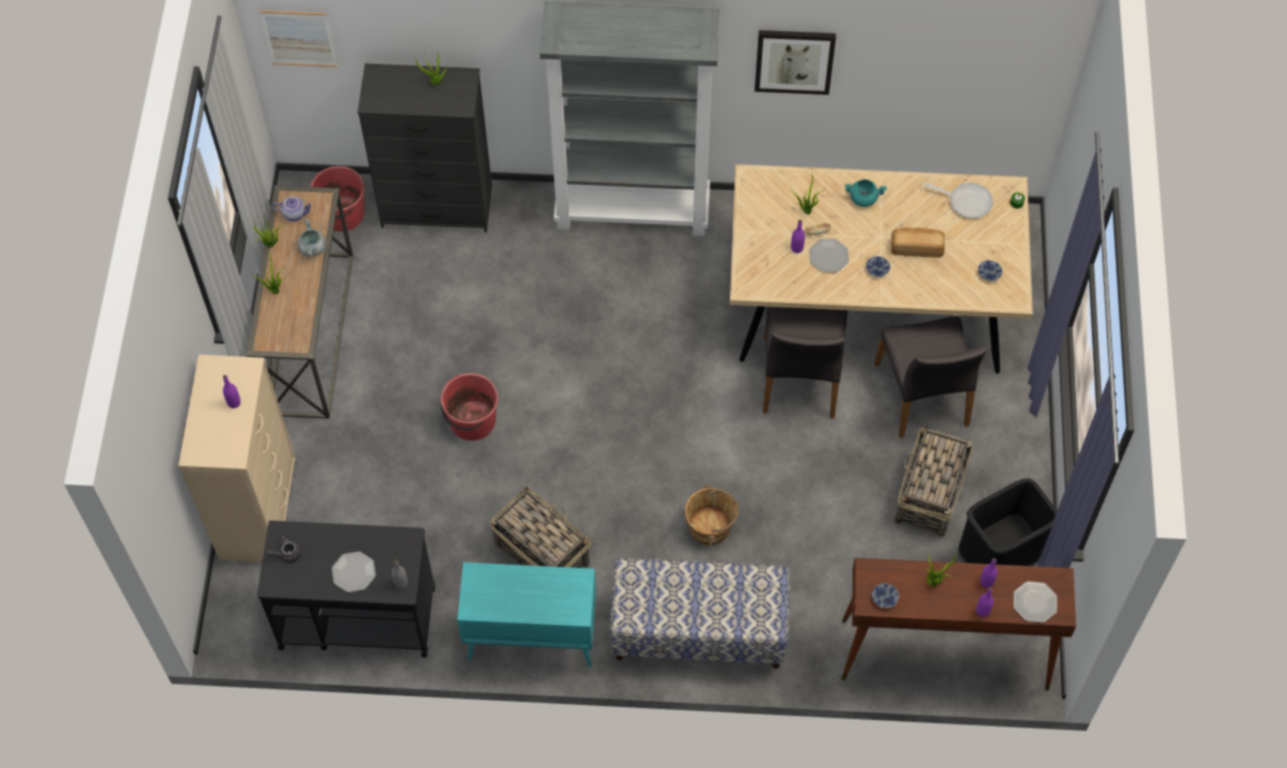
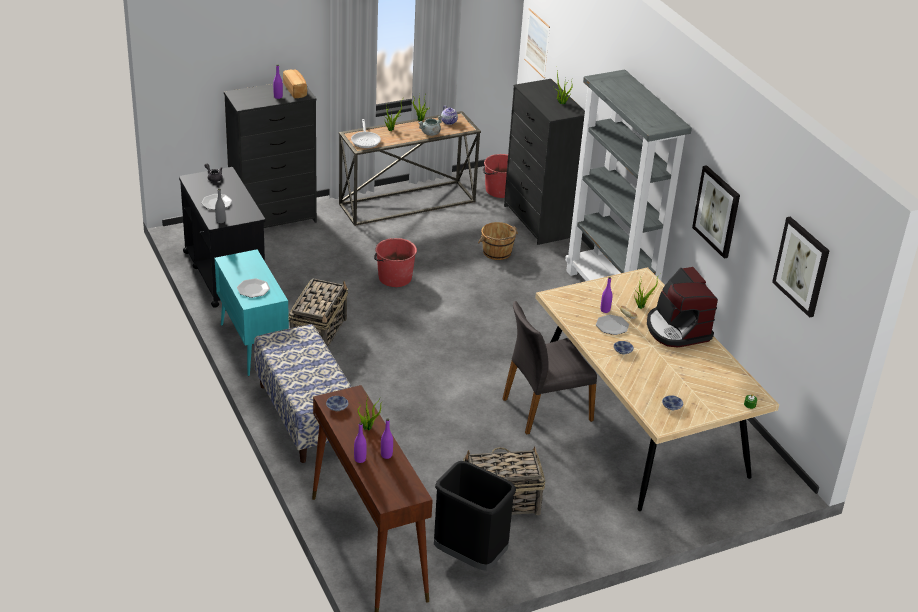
camera: 60 degrees right, 25 degrees down
(258, 508) = (274, 219): beige dresser -> black dresser
(710, 527) = (392, 399): brown bucket -> brown bucket (497, 252)
(863, 198) = (677, 329): turquoise cooking pot -> coffee machine
(916, 248) = (659, 364): bread -> bread (295, 90)
(923, 395) = (584, 475): grey chair -> none
(966, 201) = (724, 378): frying pan -> frying pan (366, 140)
(970, 51) = (801, 266): none -> picture
(1034, 602) = (386, 485): plate -> plate (253, 289)

